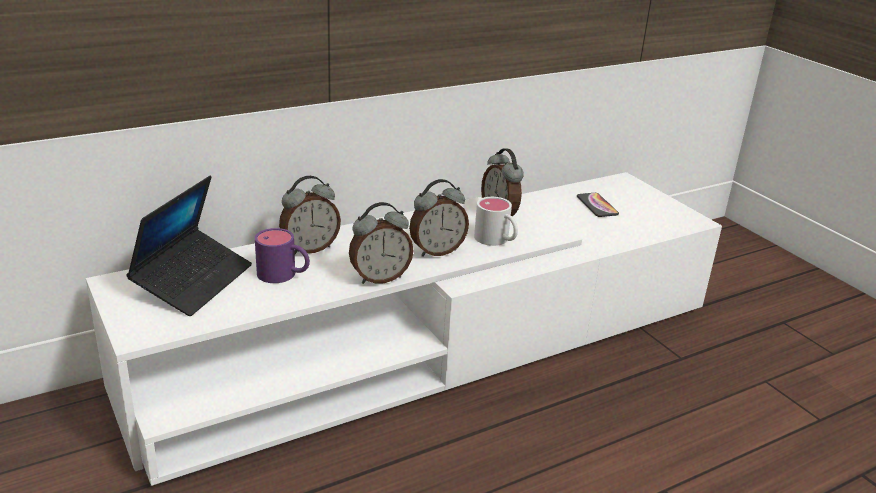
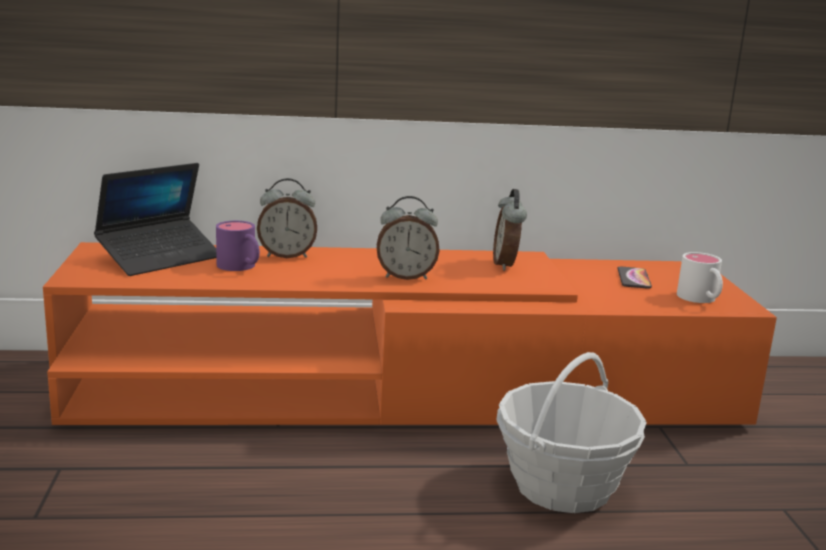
camera: 25 degrees right, 10 degrees down
(379, 278) = (326, 283): alarm clock -> none
(432, 345) = (406, 391): white tv stand -> orange tv stand
(497, 240) = (479, 280): white mug -> white mug (701, 299)
(617, 408) = (562, 486): none -> basket

